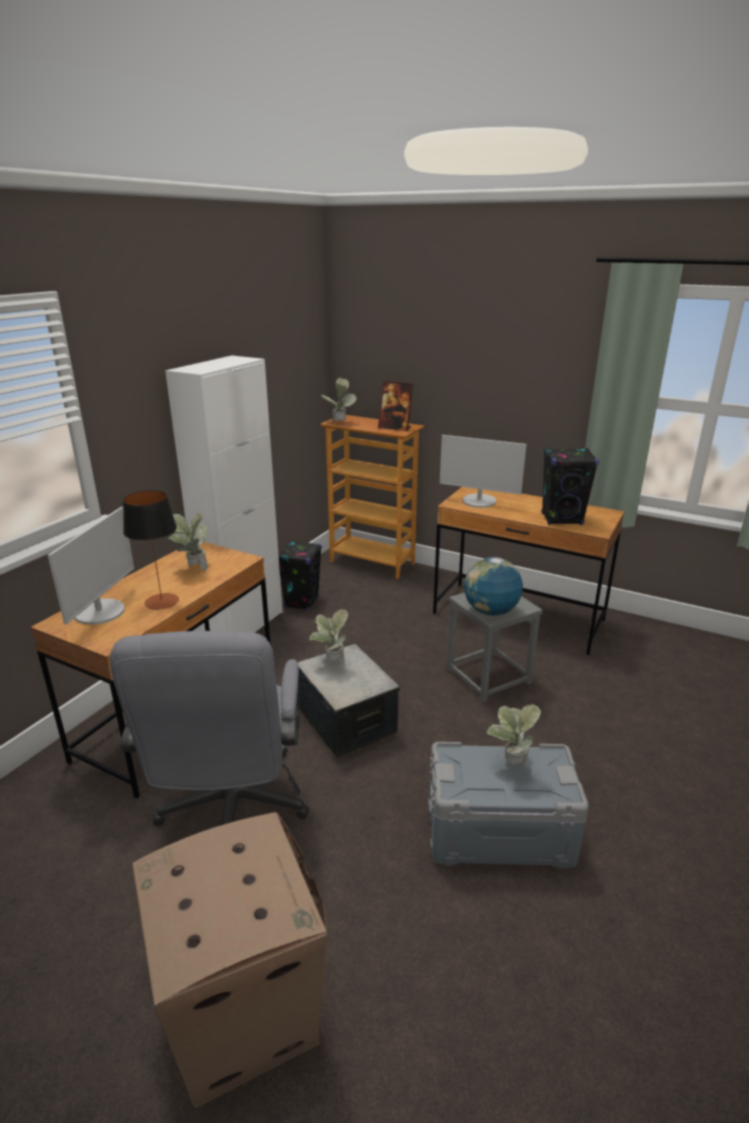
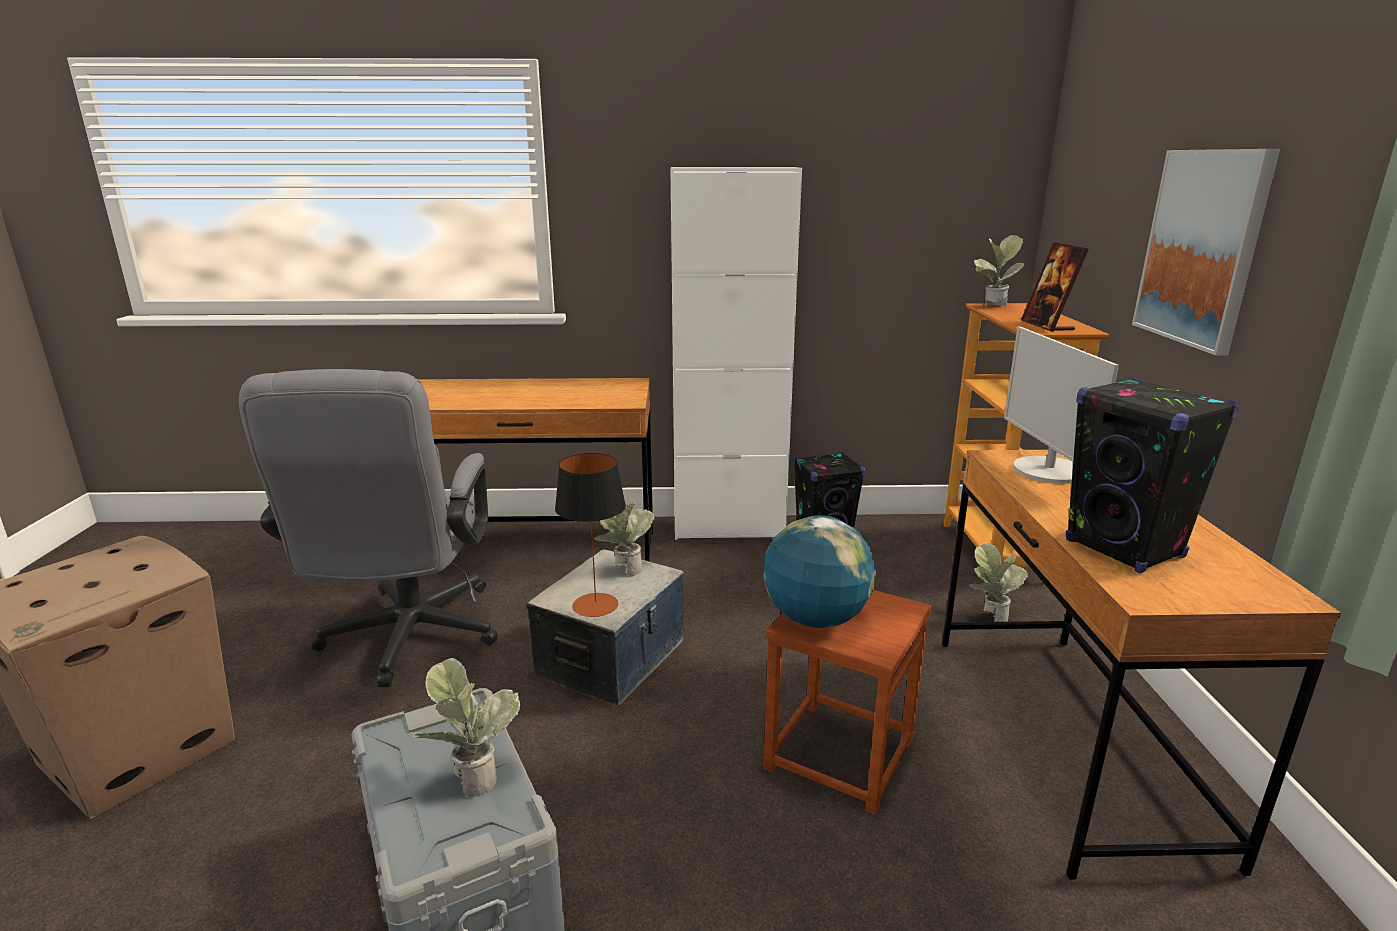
camera: 60 degrees right, 5 degrees down
(100, 612) = (459, 388): monitor -> none
(162, 601) = (498, 399): table lamp -> table lamp (595, 605)
(193, 568) = (581, 392): potted plant -> potted plant (989, 616)
(231, 814) = (407, 641): grey office chair -> grey office chair turned 60 degrees counterclockwise
(484, 379) = (1202, 248): none -> picture
(487, 676) = (838, 753): grey stool -> brown stool

